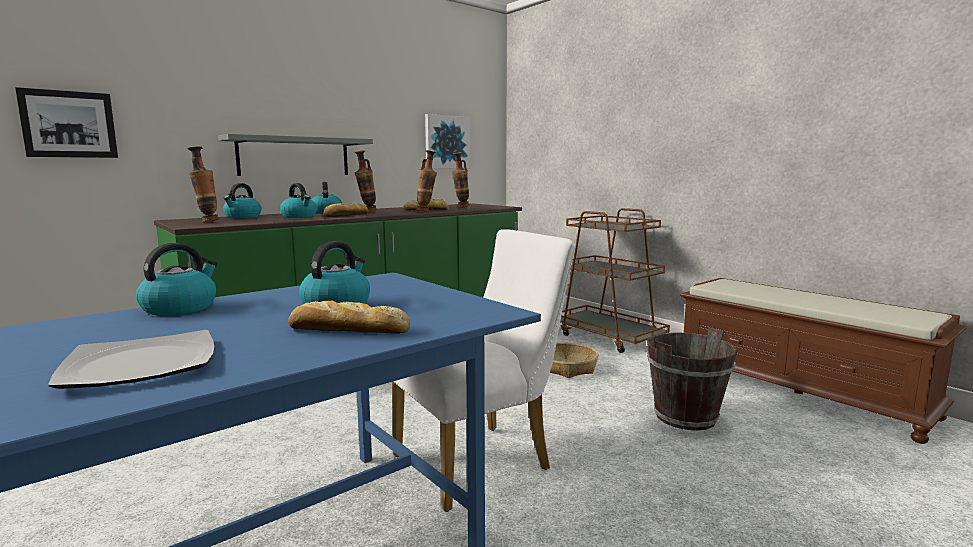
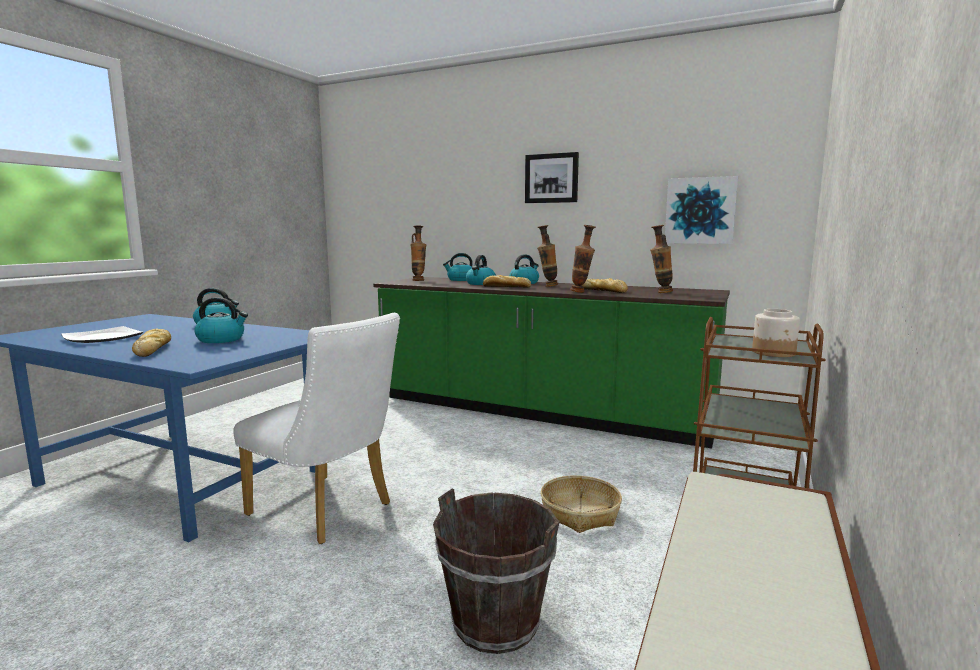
camera: 65 degrees right, 0 degrees up
(69, 124) = (388, 212): picture -> picture (551, 178)
(294, 156) = (520, 231): grey shelf -> none
(627, 226) = (774, 353): none -> jar

